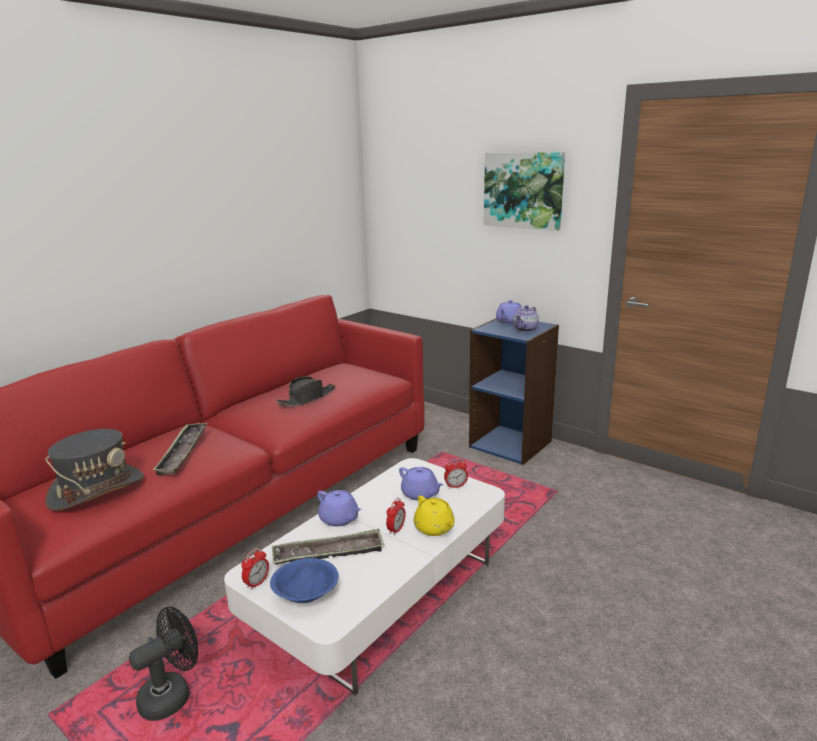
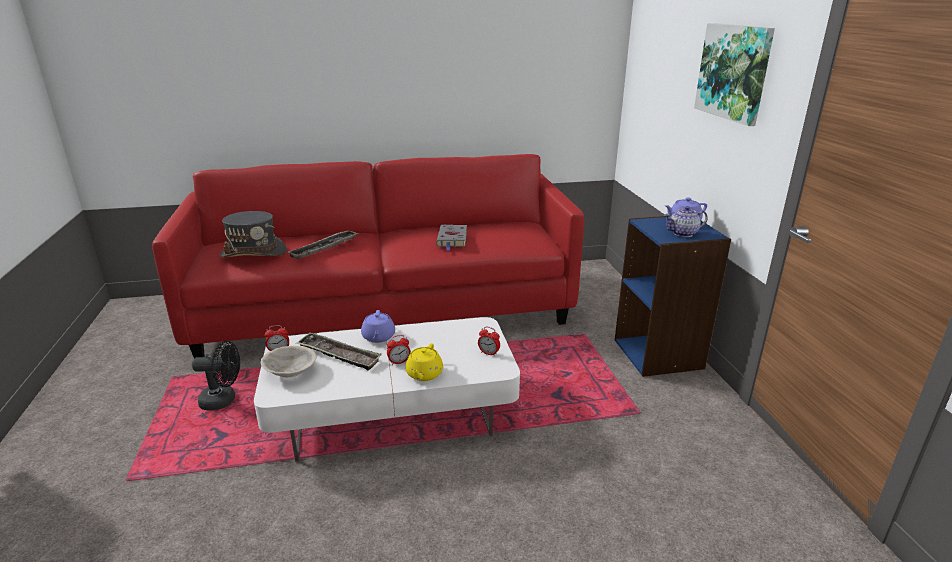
camera: 40 degrees right, 5 degrees up
(305, 594) = (290, 372): blue bowl -> beige bowl
(307, 398) = (452, 239): black hat -> grey book
(420, 494) = (454, 346): purple teapot -> none

